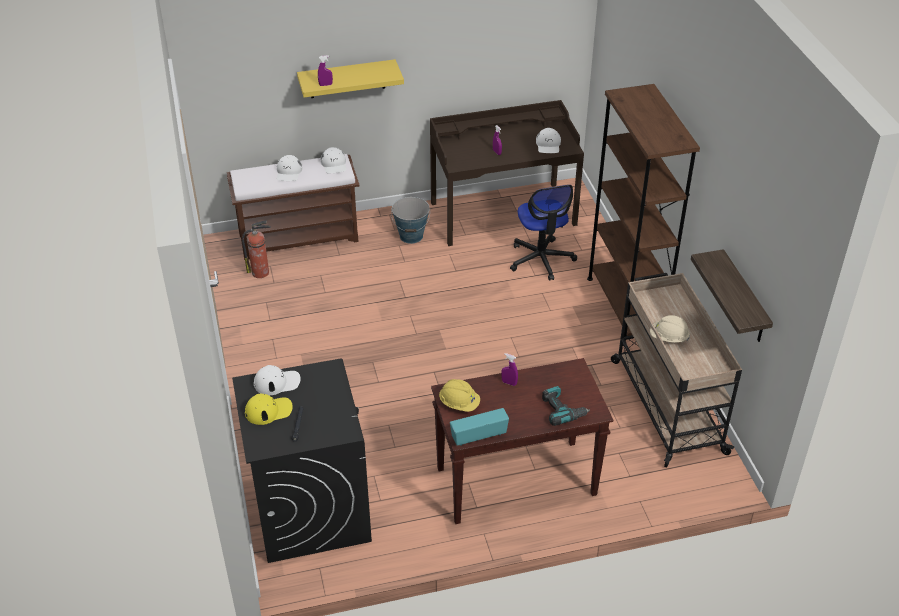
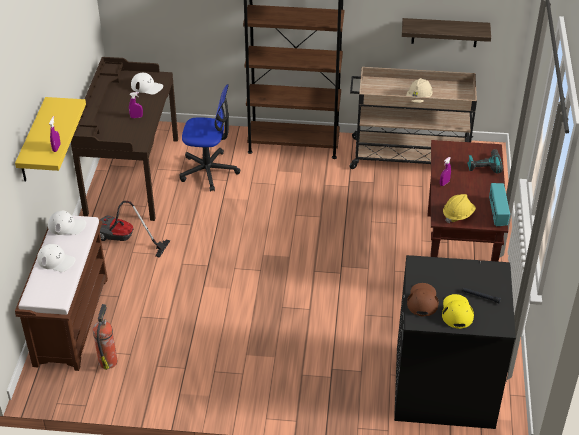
camera: 70 degrees left, 0 degrees up
(277, 382) = (422, 300): white cap -> brown cap
(411, 236) = (124, 240): bucket -> vacuum cleaner

